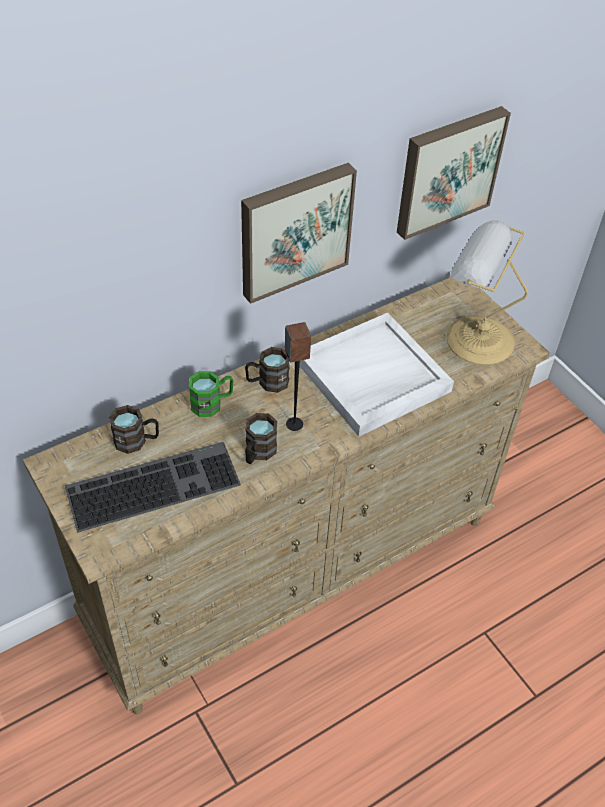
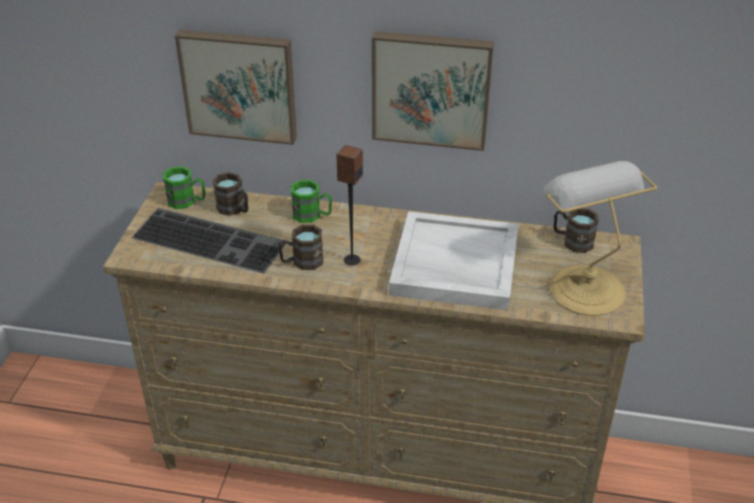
camera: 45 degrees right, 10 degrees down
(81, 461) = (187, 201): none -> green mug
(267, 382) = (368, 224): brown mug -> brown mug (572, 241)
(447, 170) = (622, 104): picture -> picture (239, 85)

